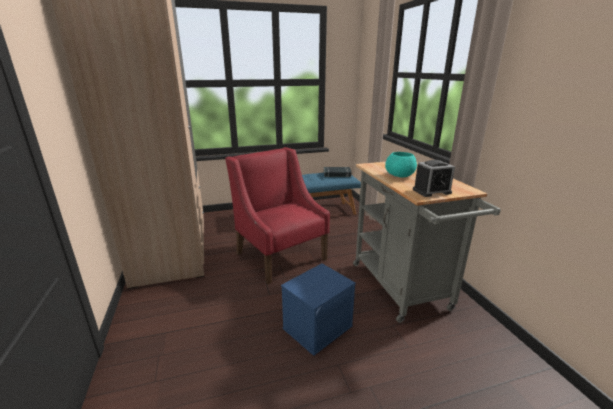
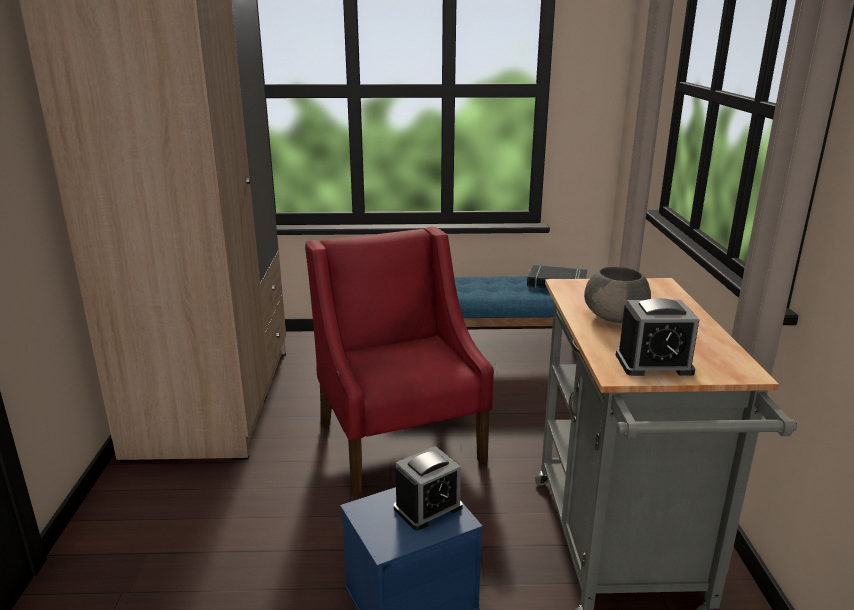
camera: 15 degrees right, 0 degrees up
(325, 279) = (428, 508): none -> alarm clock
(400, 175) = (616, 317): turquoise bowl -> grey bowl

